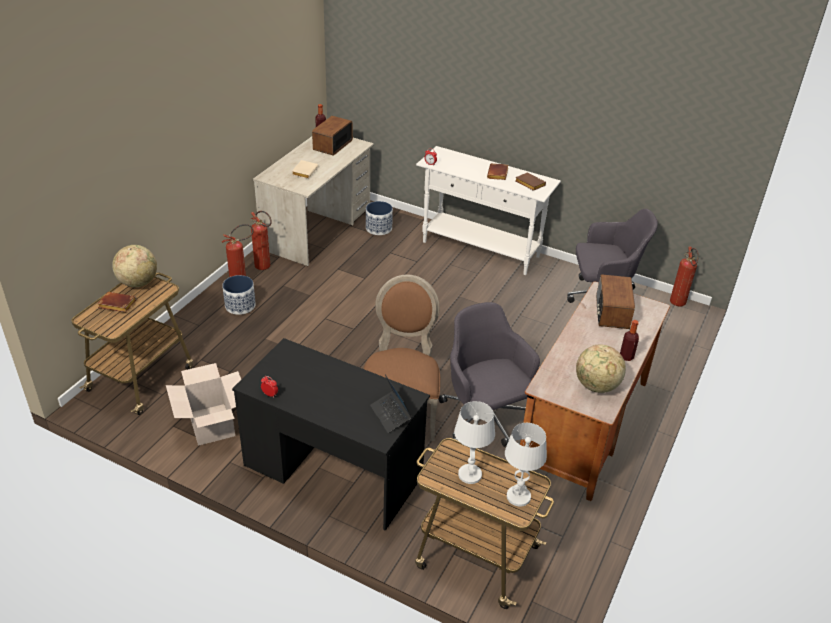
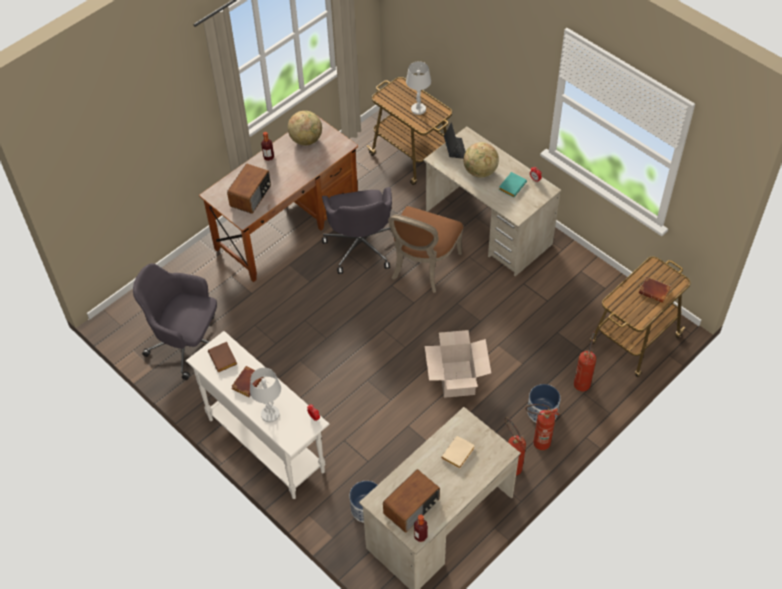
camera: 160 degrees left, 15 degrees up
(138, 282) = (638, 314): globe -> globe (480, 172)
(211, 424) = (575, 283): cardboard box -> cardboard box (457, 379)
(300, 381) = (512, 186): none -> turquoise book
(333, 471) = (488, 228): black desk -> beige desk
(518, 497) = (395, 92): white table lamp -> white table lamp (270, 414)
(678, 304) = (117, 324): fire extinguisher -> fire extinguisher (583, 381)

